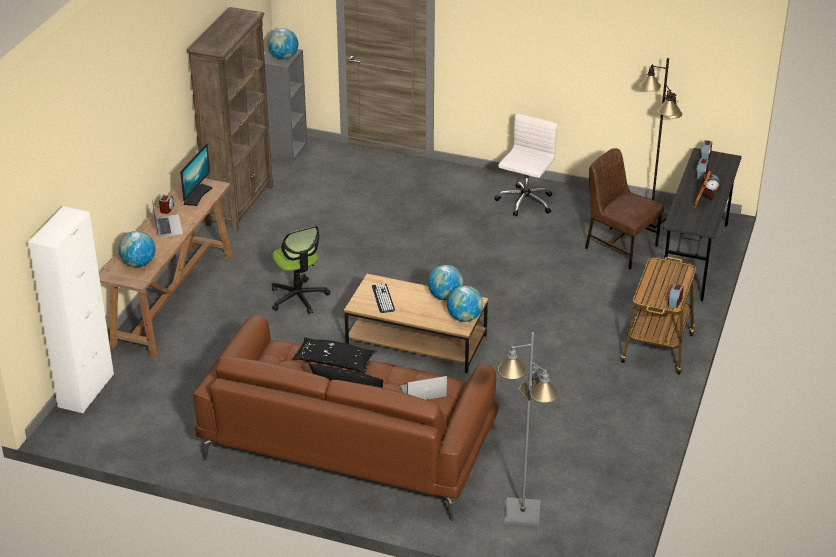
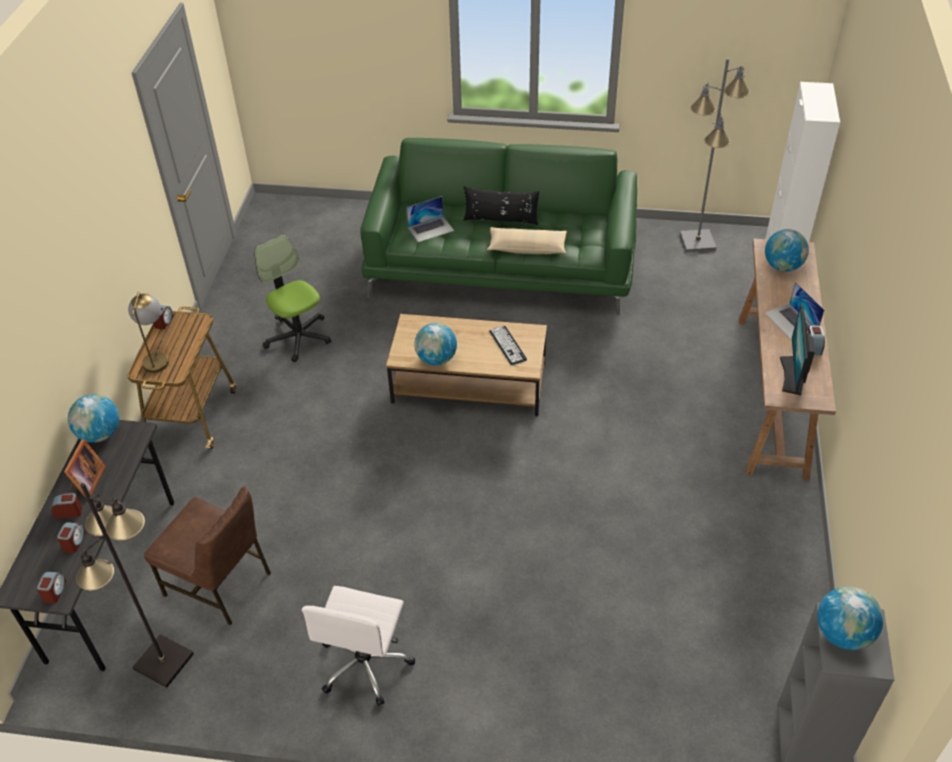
camera: 170 degrees right, 10 degrees up
(240, 205) = (797, 578): brown bookcase -> none
(298, 297) = (627, 421): office chair -> office chair (298, 337)
(334, 362) = (527, 247): black pillow -> beige pillow
(348, 444) = (502, 263): brown sofa -> green sofa
(464, 318) = (408, 334): globe -> globe (100, 434)
(522, 512) = (335, 230): grey floor lamp -> grey floor lamp (698, 242)
(674, 277) = (157, 357): none -> table lamp

